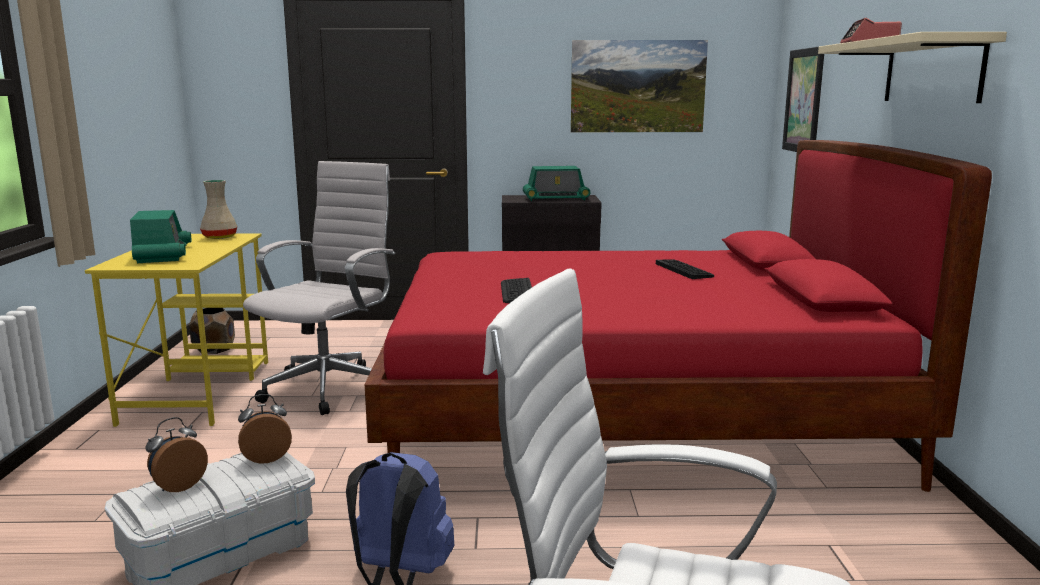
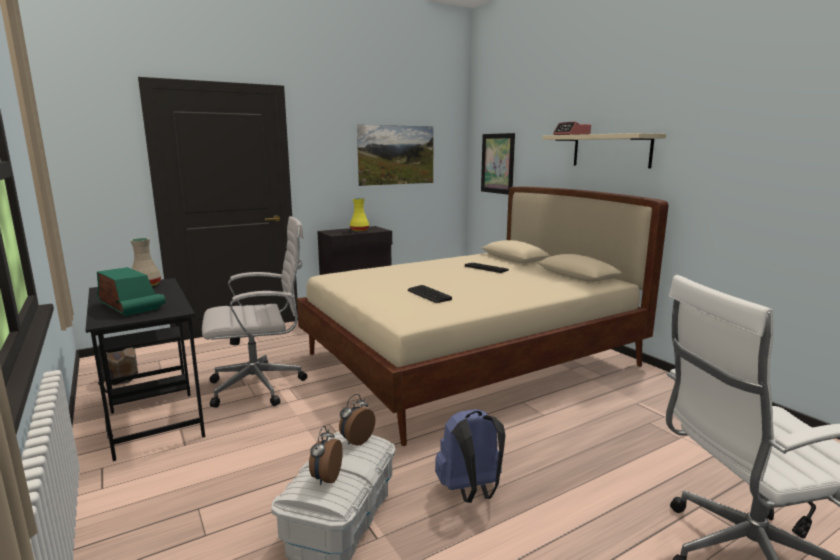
camera: 30 degrees left, 0 degrees up
(199, 390) = (153, 414): yellow desk -> black desk
(330, 387) = (261, 386): white office chair -> white office chair turned 75 degrees clockwise
(556, 199) = (359, 230): radio -> yellow vase
(628, 415) = (470, 361): red bed -> beige bed

